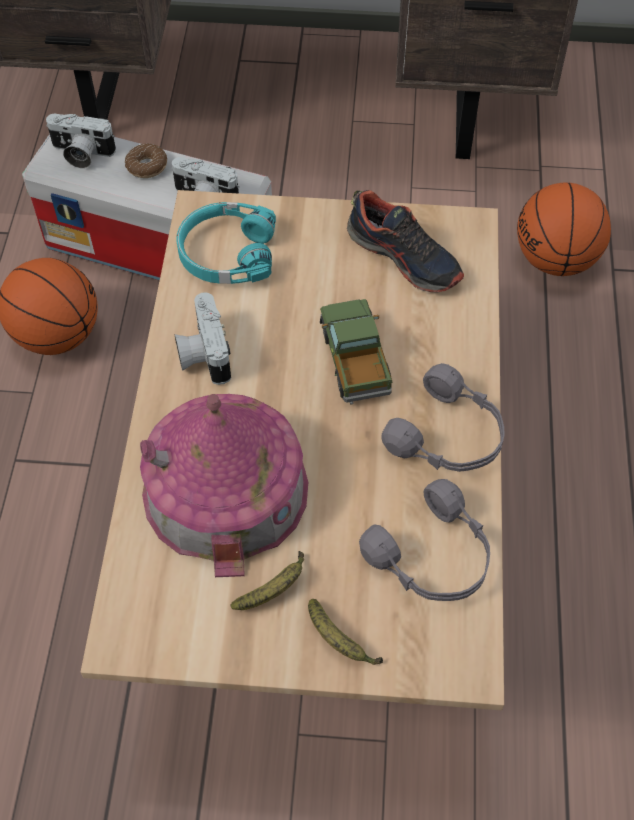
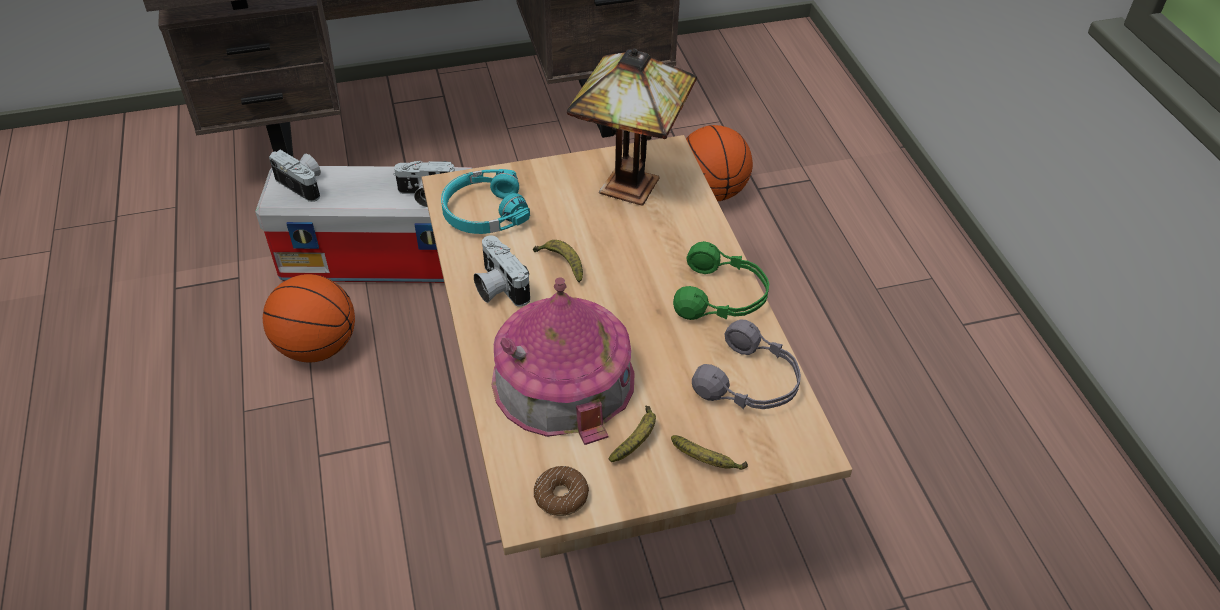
camera: 20 degrees left, 10 degrees down
(81, 154) = (304, 184): camera -> camera turned 135 degrees counterclockwise
(147, 166) = (366, 181): donut -> donut (561, 496)
(284, 343) = (561, 264): none -> banana
(355, 360) = (624, 263): toy truck -> none
(404, 256) = (628, 182): shoe -> table lamp
(449, 436) = (722, 297): grey headphones -> green headphones

